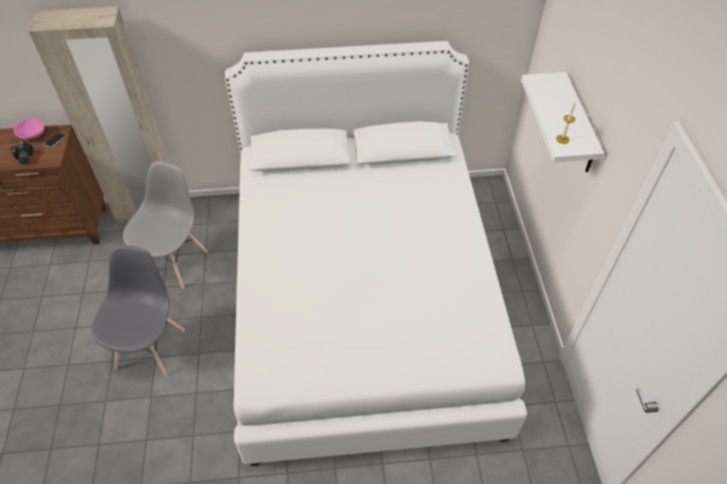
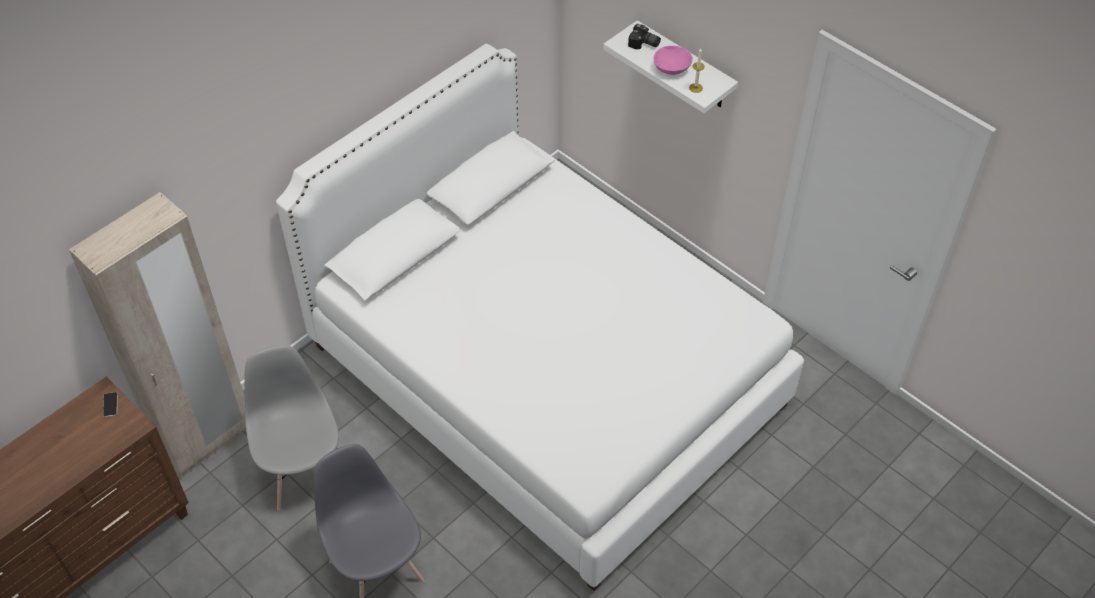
camera: 40 degrees left, 0 degrees up
(23, 158) = (98, 446): camera -> camera (644, 44)
(33, 135) = (74, 417): pink bowl -> pink bowl (672, 68)

